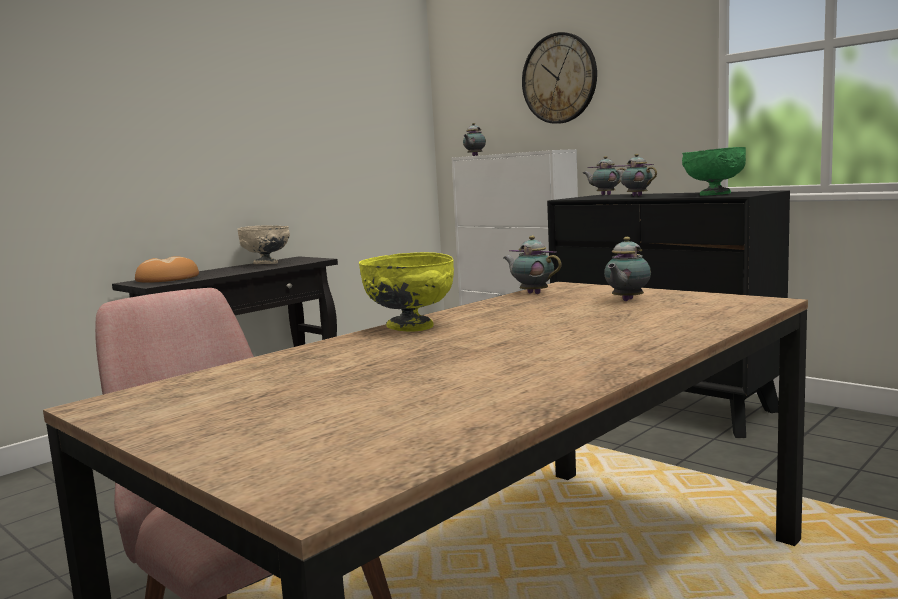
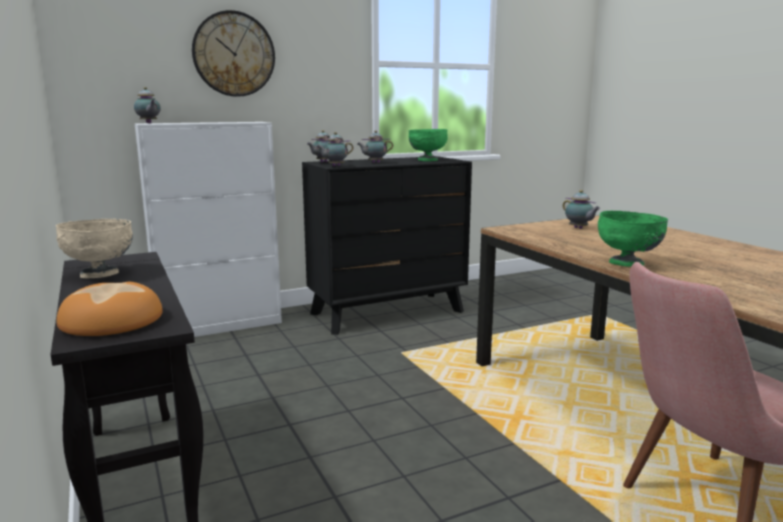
camera: 70 degrees left, 5 degrees up
(410, 327) = (627, 264): yellow bowl -> green bowl
(532, 293) = (526, 235): teapot -> teapot (335, 166)

